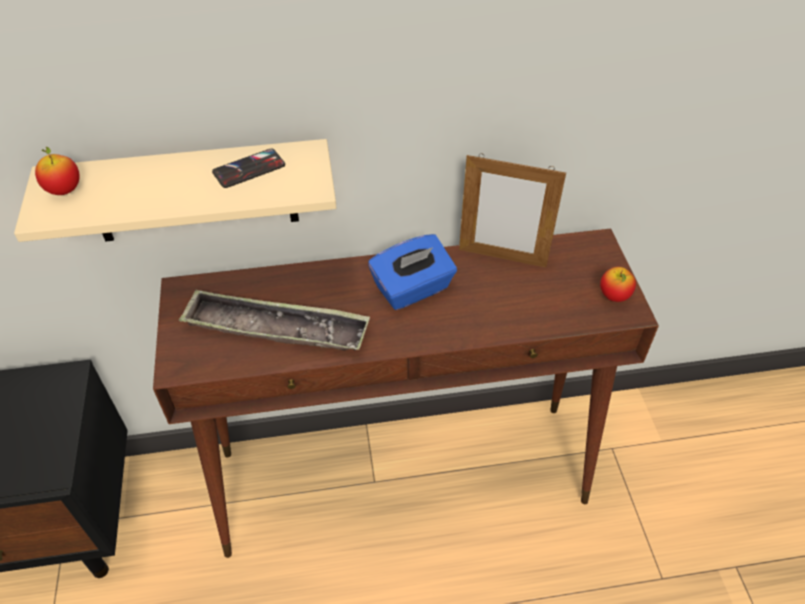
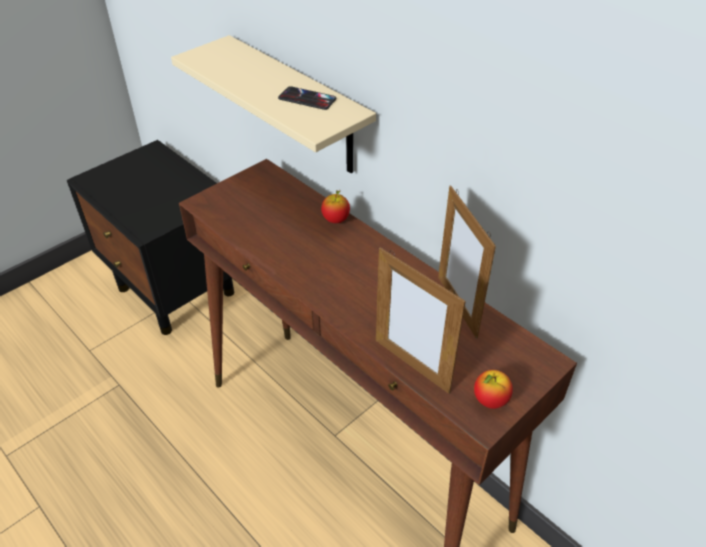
camera: 55 degrees right, 5 degrees down
(64, 190) = (219, 53): apple -> apple (336, 220)
(276, 328) = (269, 226): tray -> none
(412, 289) = (370, 272): blue tissue box -> none
(545, 322) = (411, 365): none -> picture frame

